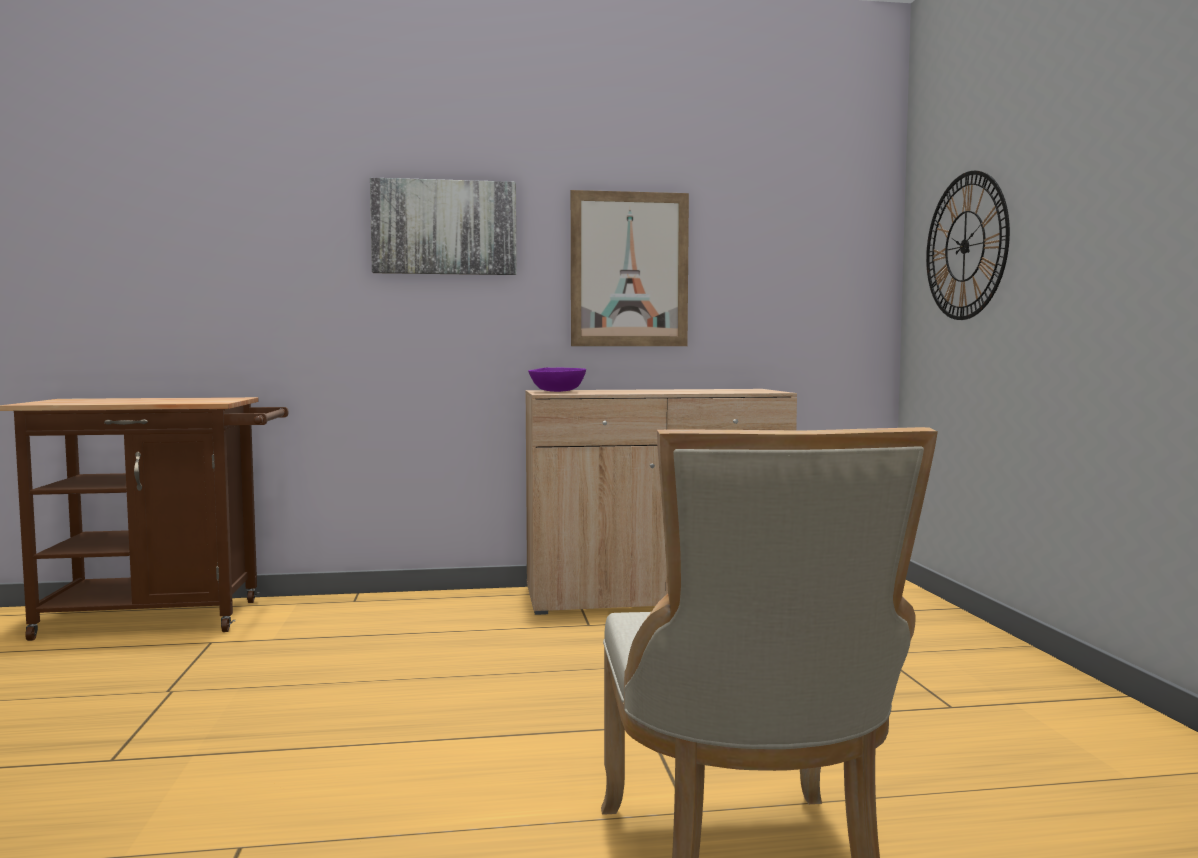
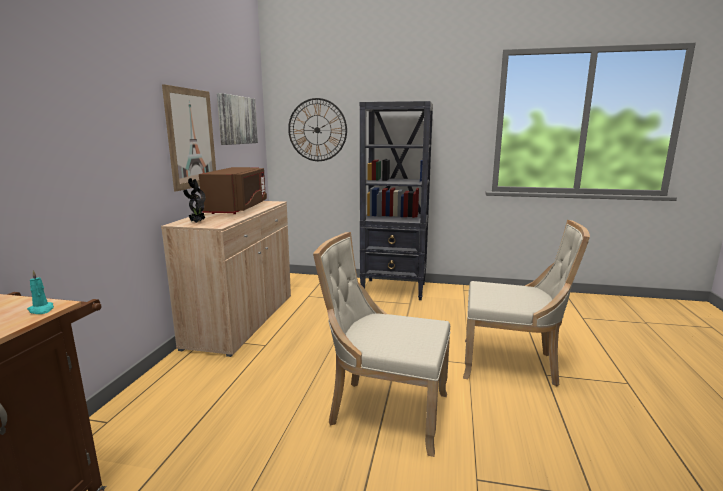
camera: 70 degrees left, 10 degrees up
(204, 402) = (41, 310): none -> turquoise candle
(431, 740) = (384, 411): none -> beige chair
(444, 227) = (98, 108): picture -> picture (237, 120)
(557, 391) = (197, 222): purple bowl -> potted plant
(680, 390) = (237, 209): none -> brown microwave
(1011, 679) = (394, 289): none -> black bookcase

